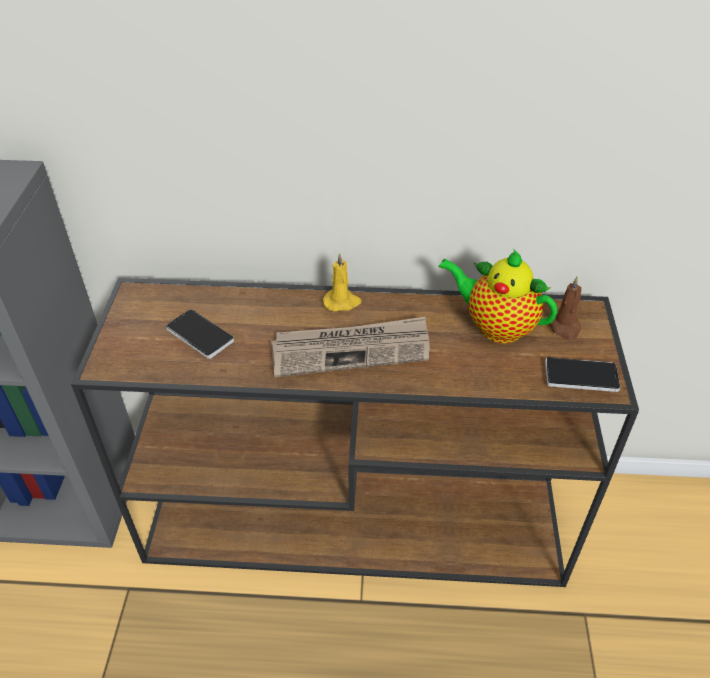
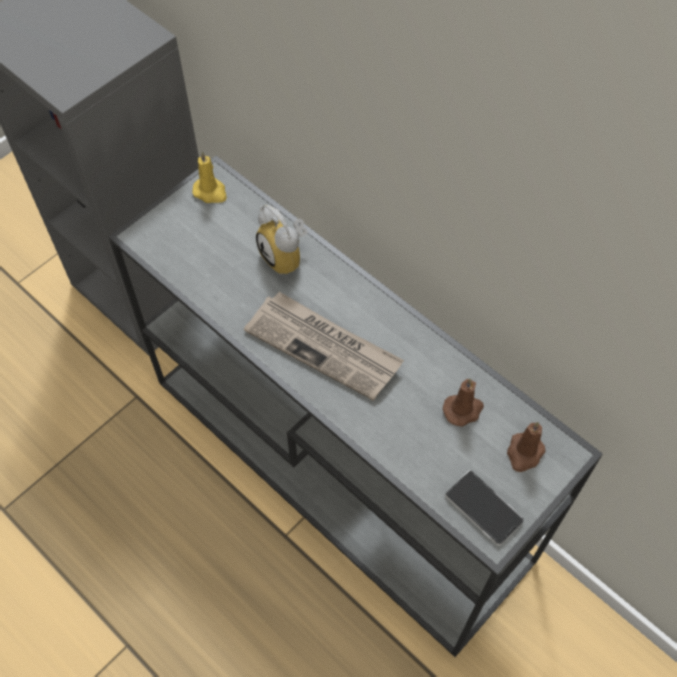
camera: 40 degrees right, 15 degrees up
(200, 335) = (227, 253): phone -> none
(255, 310) = (287, 257): none -> alarm clock
(342, 302) = (361, 296): yellow candle -> yellow candle (211, 192)
(359, 519) = (342, 470): brown console table -> grey console table
(495, 327) = (463, 409): teapot -> brown candle

